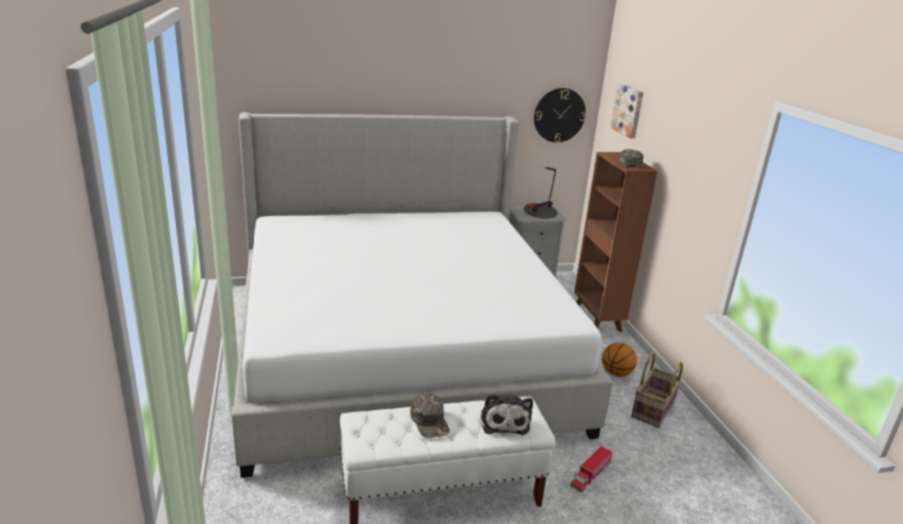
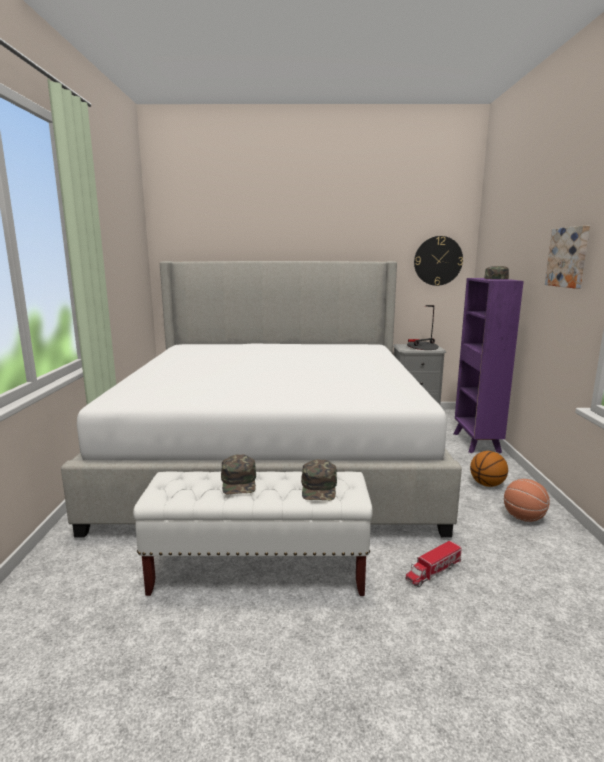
camera: 15 degrees right, 10 degrees down
(504, 421) = (319, 487): plush toy -> green cap
(597, 320) = (476, 443): brown bookcase -> purple bookcase
(628, 110) = (498, 241): picture -> picture (569, 257)
(653, 410) = (524, 518): basket -> basketball

